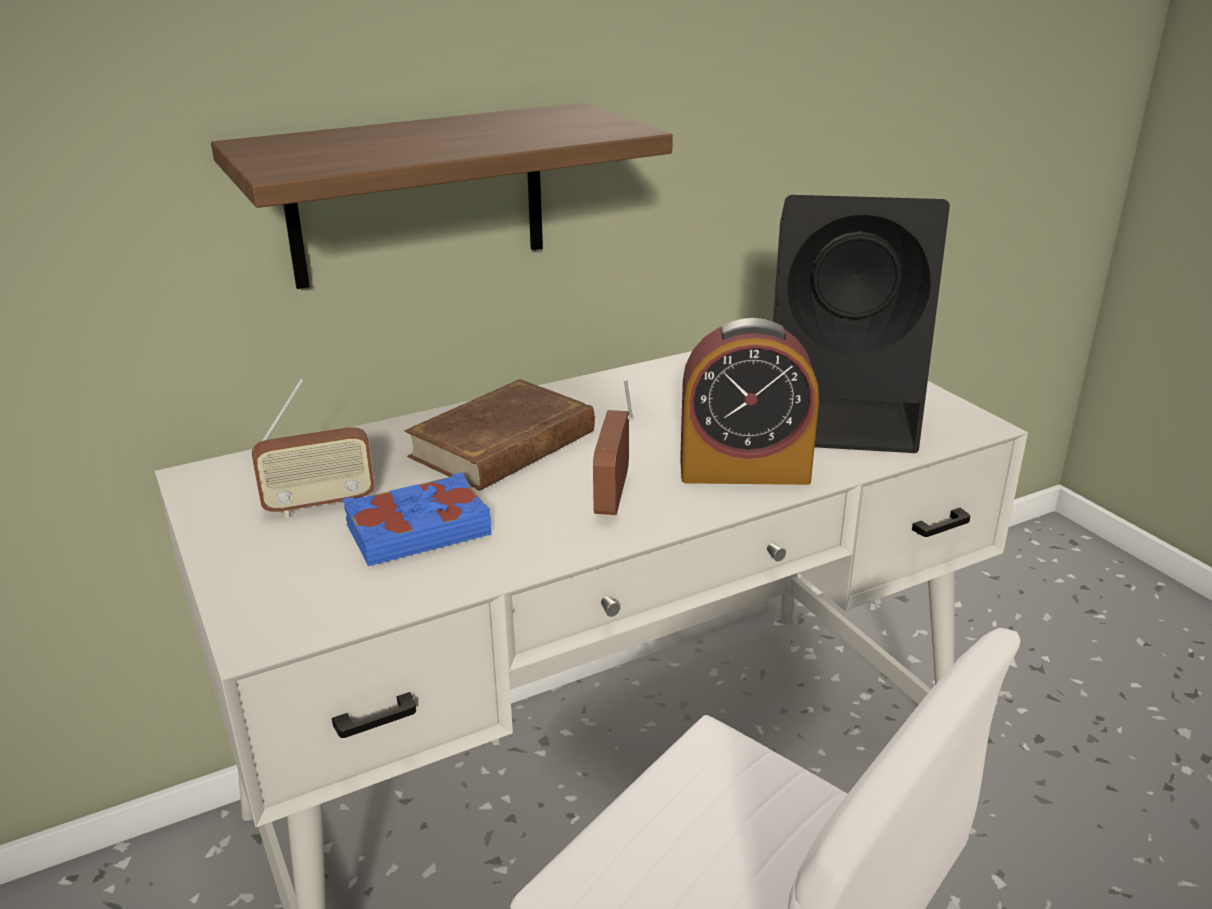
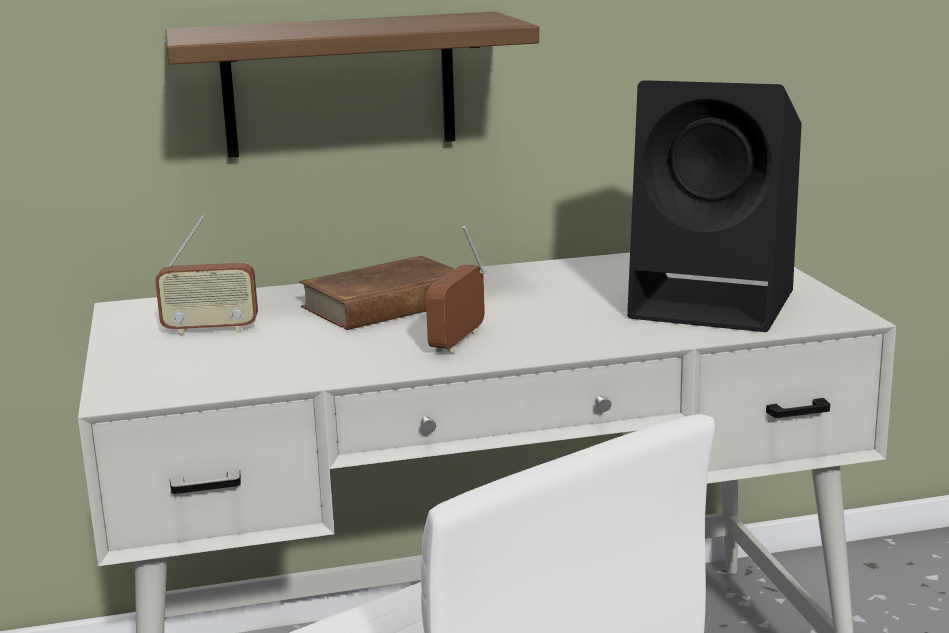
camera: 15 degrees right, 10 degrees down
(417, 529) = (279, 349): blue book -> none
(744, 470) = (591, 333): alarm clock -> none

